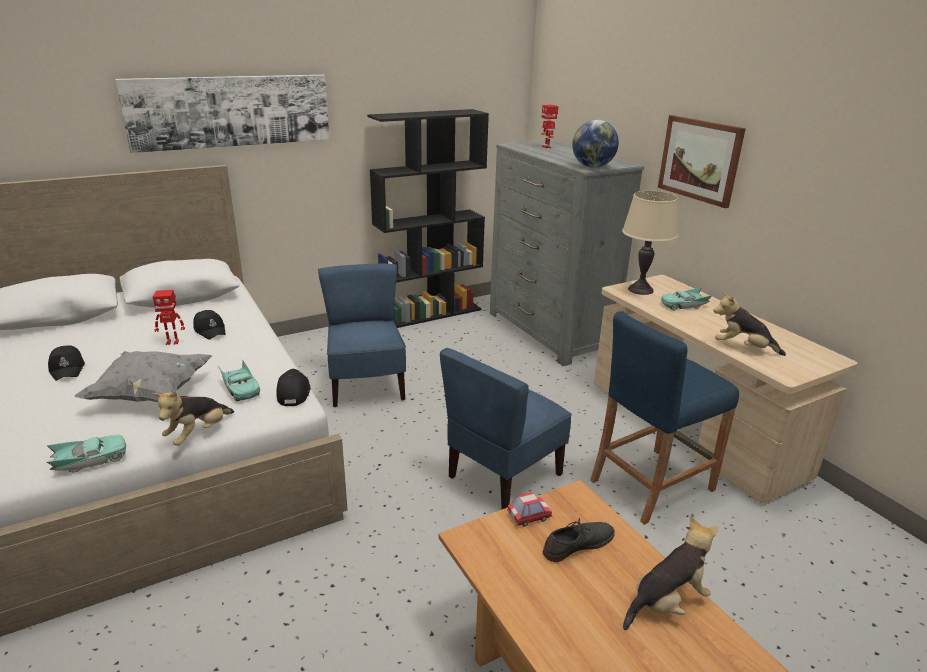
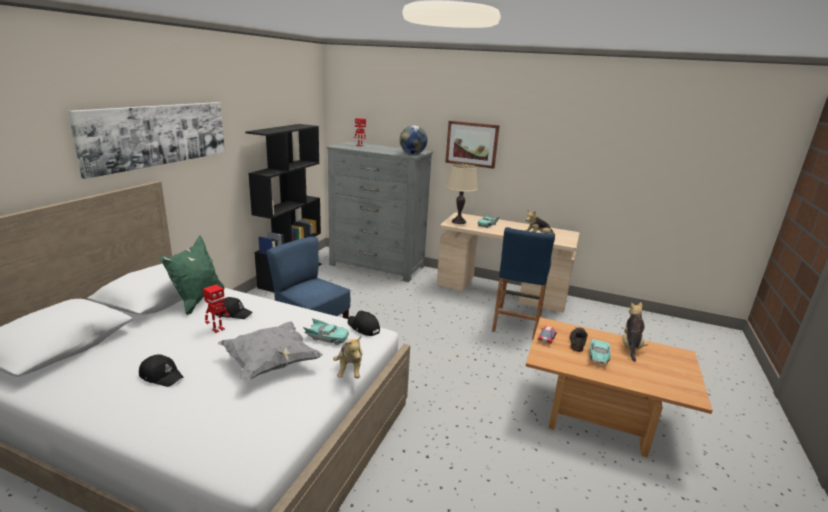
camera: 40 degrees left, 5 degrees down
(90, 460) = (308, 414): turquoise toy car -> turquoise toy car (598, 356)
(206, 307) = (197, 300): none -> green pillow
(503, 475) = (453, 346): blue chair -> none

